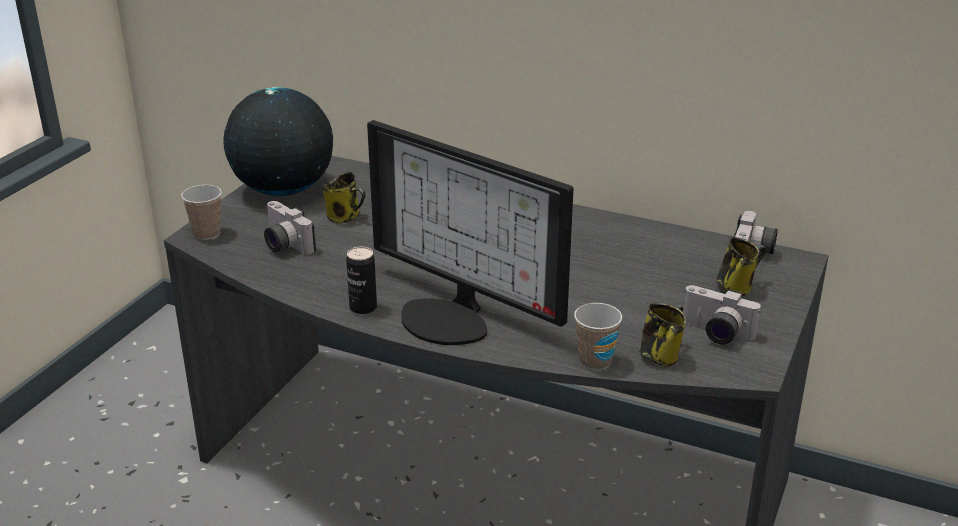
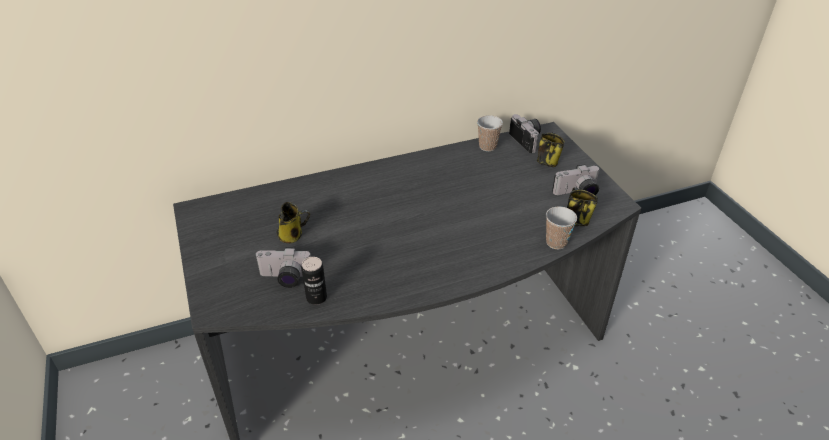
camera: 45 degrees left, 10 degrees up
(207, 233) = (217, 303): cup -> cup (487, 146)
(283, 190) = (218, 239): globe -> none
(363, 308) = (402, 289): can -> can (316, 298)
(451, 318) = (456, 264): monitor -> none

